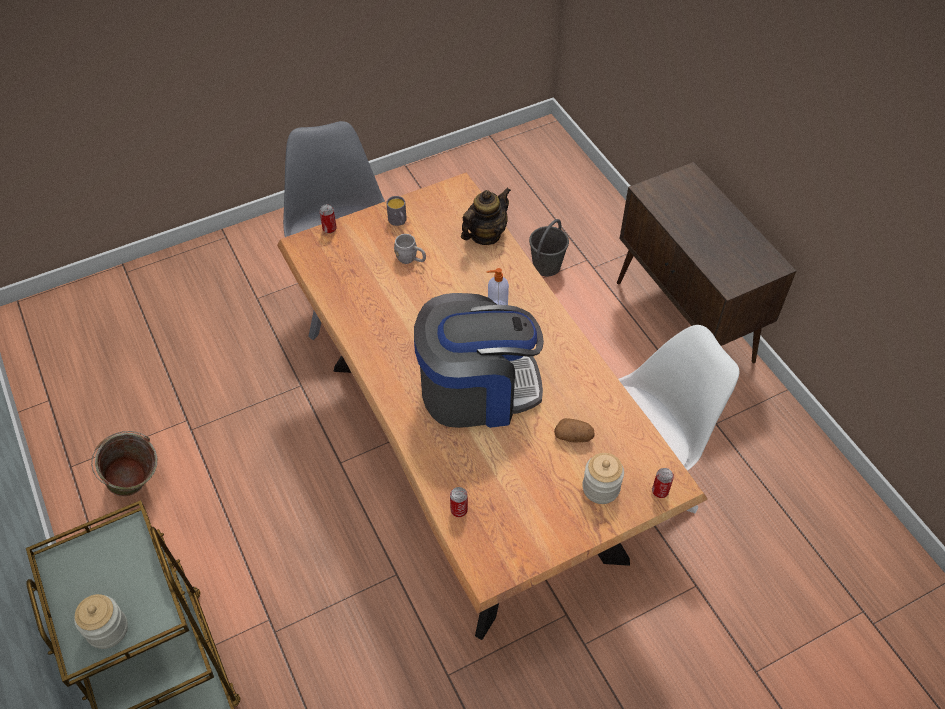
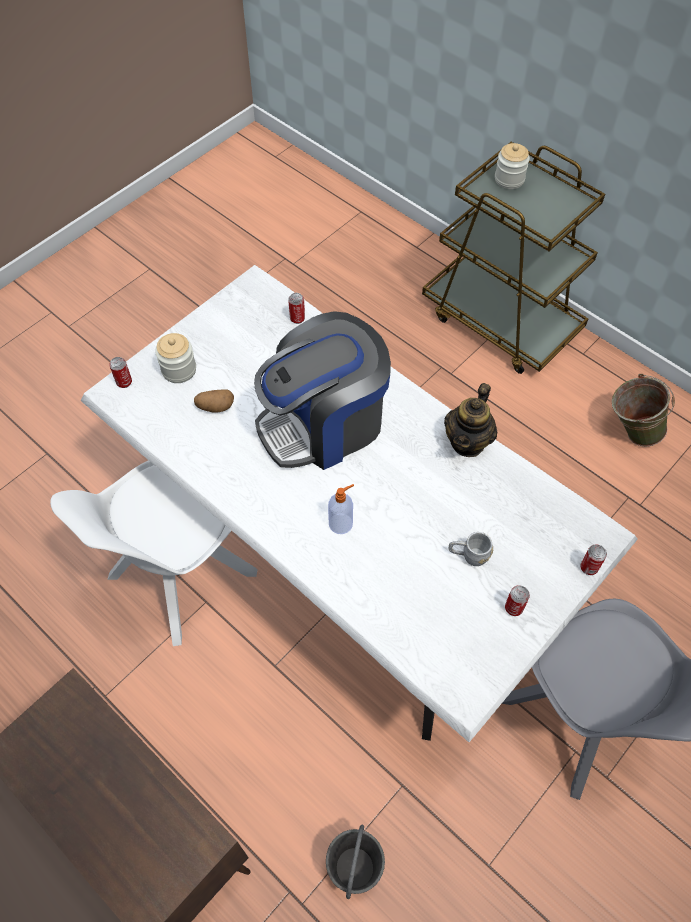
camera: 160 degrees right, 5 degrees up
(398, 221) = (513, 608): grey mug -> can
(472, 458) = (345, 557): brown dining table -> white dining table
(485, 235) = (397, 624): teapot -> teapot (468, 442)

